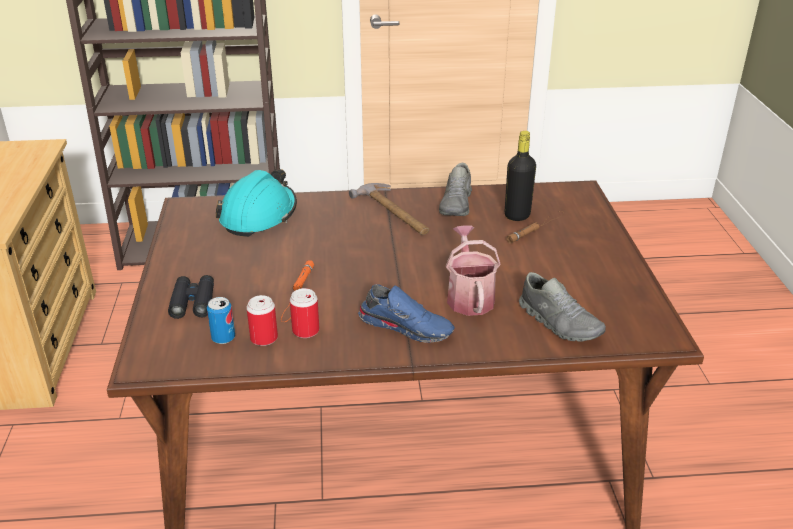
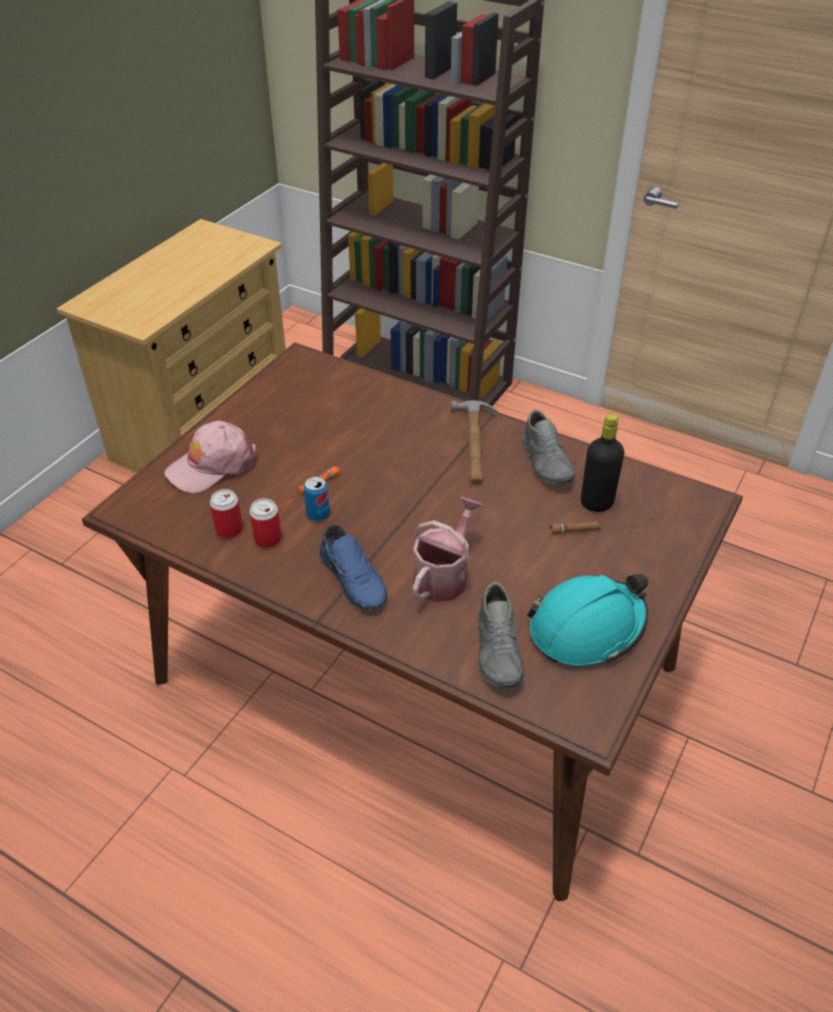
camera: 35 degrees right, 10 degrees up
(193, 302) = (211, 465): black binoculars -> pink cap
(223, 338) = (200, 513): can -> can (318, 515)
(259, 215) = (350, 395): turquoise hard hat -> turquoise hard hat (587, 628)
(457, 205) = (546, 462): grey shoe -> grey shoe turned 60 degrees counterclockwise

